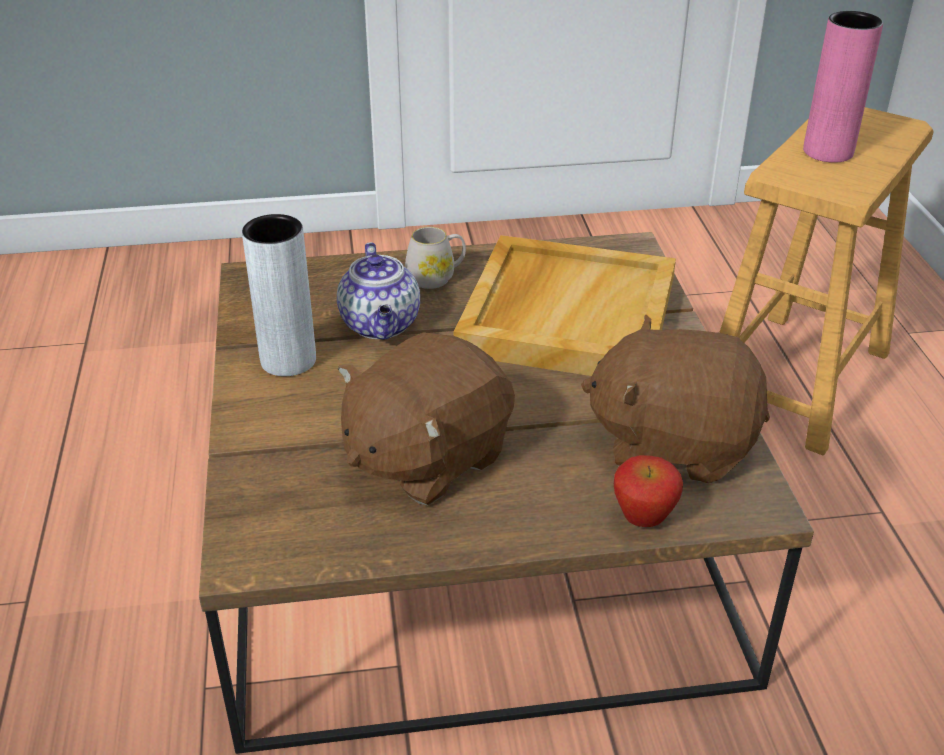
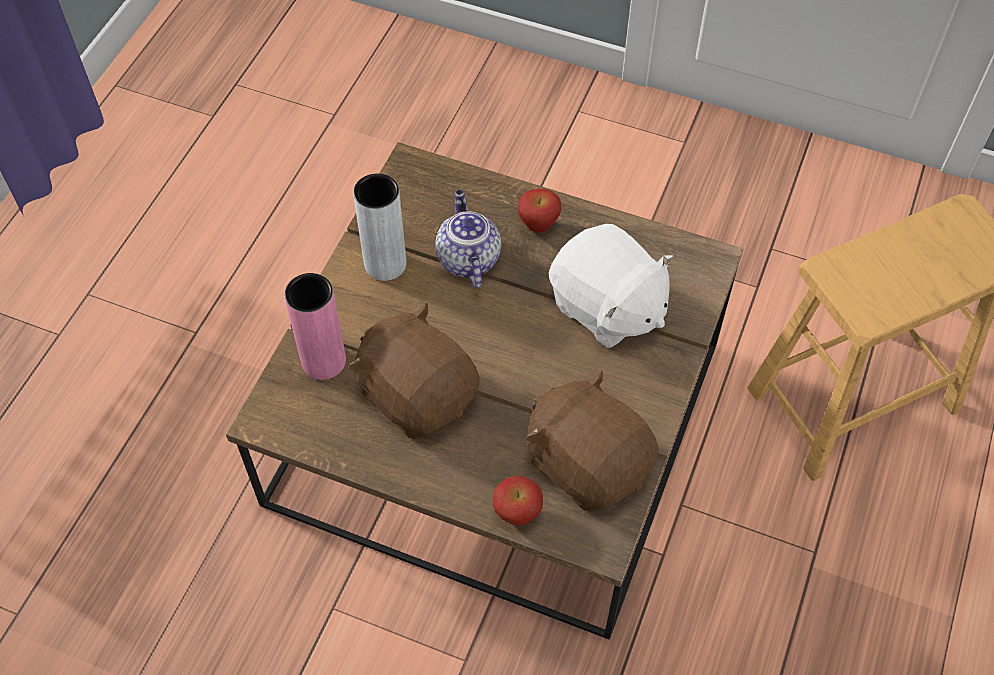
camera: 30 degrees right, 20 degrees up
(381, 325) = (467, 258): teapot -> teapot turned 150 degrees clockwise
(425, 457) = (418, 394): brown plush toy -> brown plush toy turned 60 degrees clockwise
(436, 277) = (538, 226): white mug -> apple
(567, 314) = (606, 308): beige tray -> white plush toy
(828, 152) = (899, 260): pink vase -> pink vase (323, 361)

